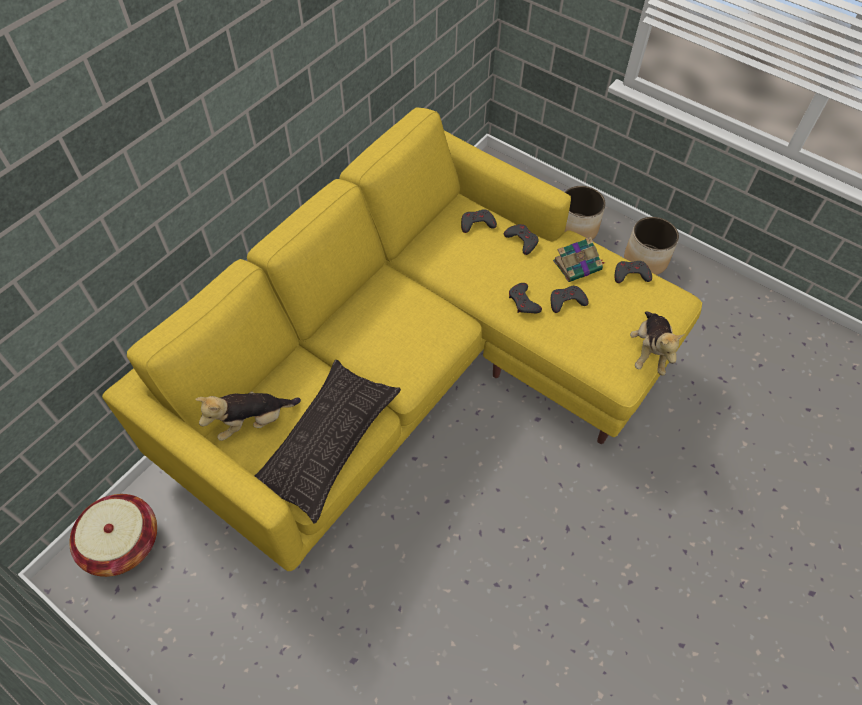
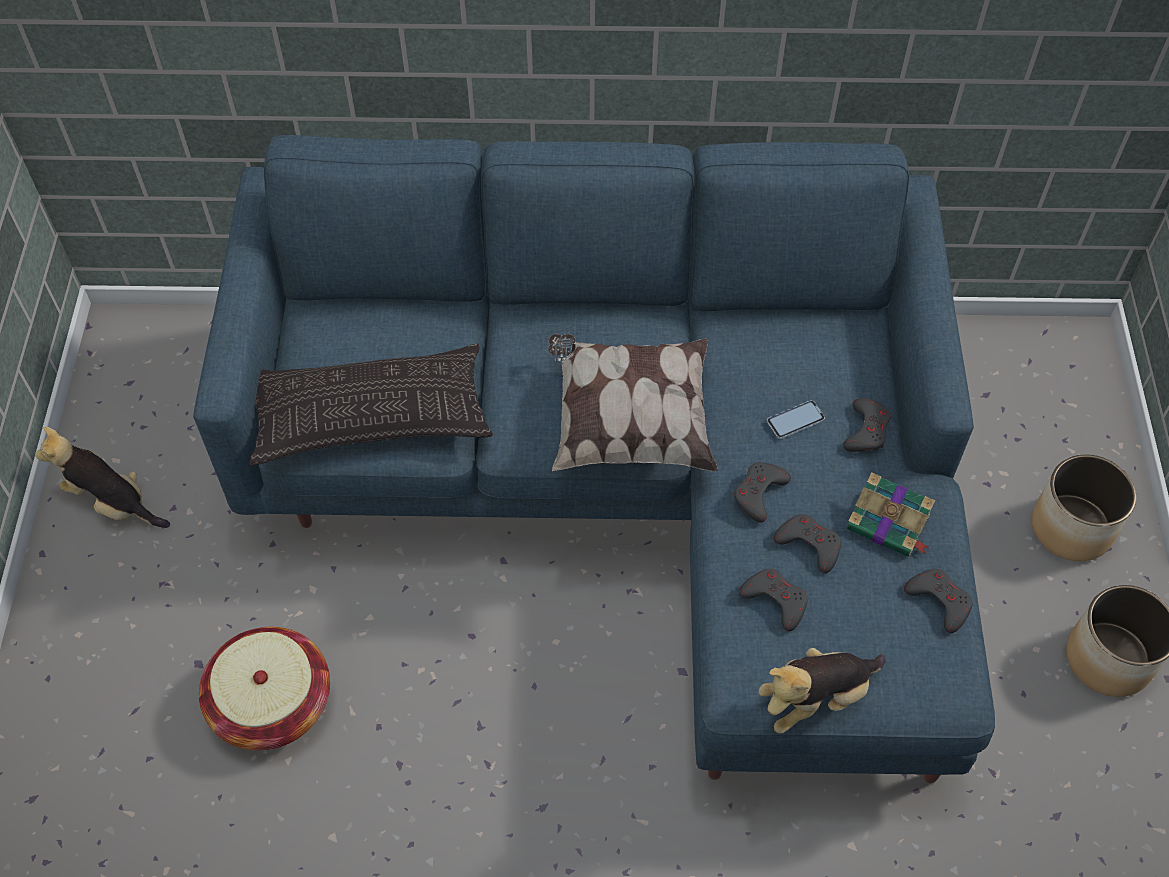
camera: 55 degrees right, 0 degrees up
(122, 542) = (182, 348): basket -> basket (272, 703)
(253, 422) = (339, 327): plush toy -> plush toy (112, 502)
(417, 372) = (632, 482): yellow sofa -> blue sofa
(437, 327) = (629, 422): none -> pillow
(477, 223) = (844, 361): grey game controller -> grey game controller (775, 600)
(494, 262) = (795, 420): none -> phone

